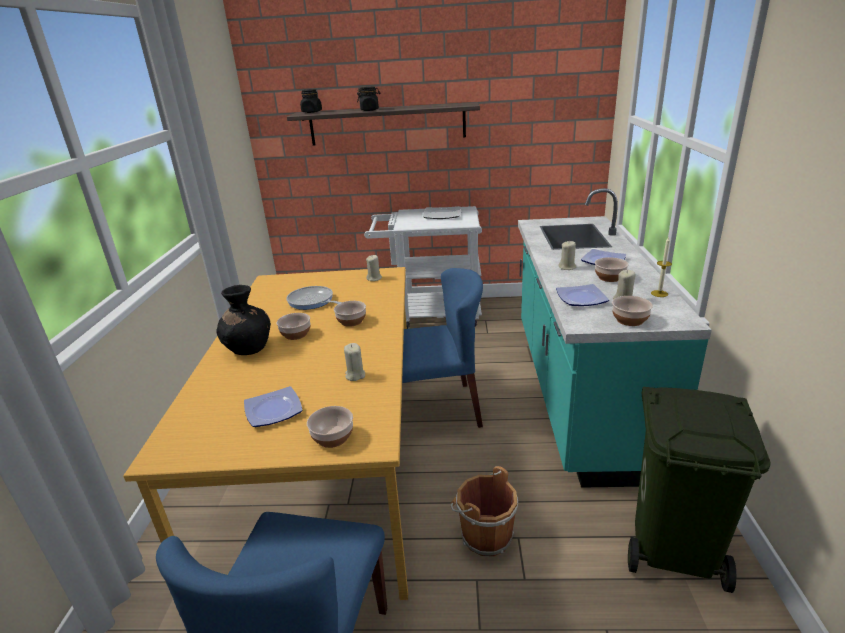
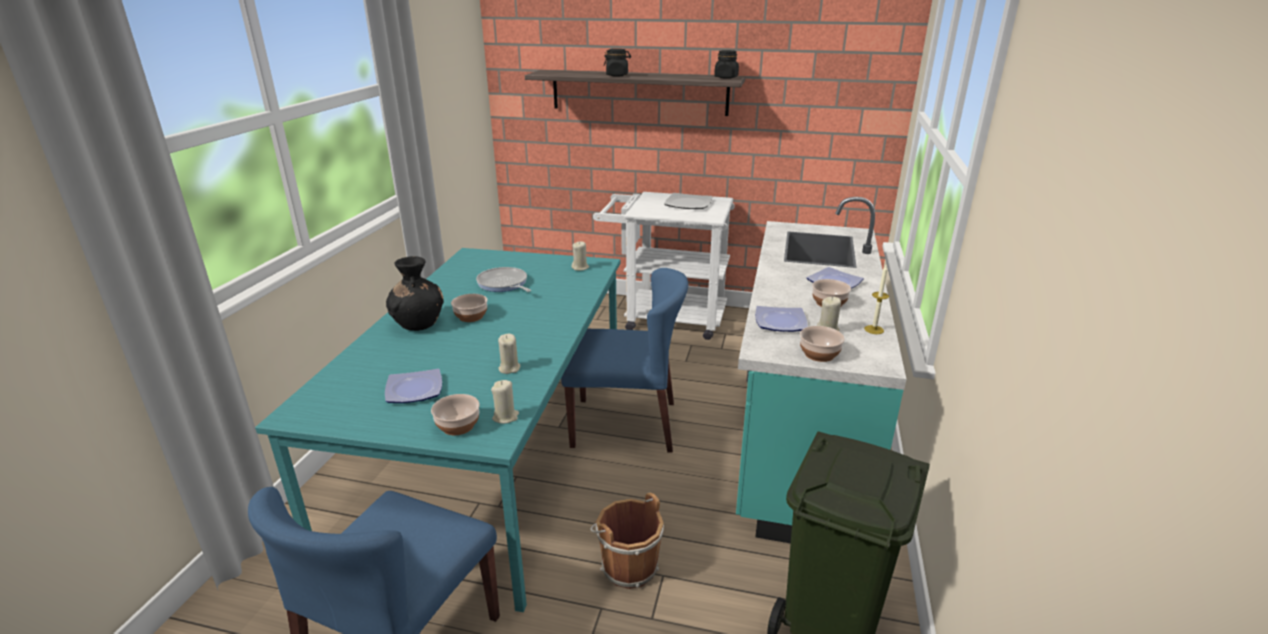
camera: 10 degrees right, 0 degrees up
(312, 112) = (555, 71): black jar -> black jar (726, 77)
(329, 459) = (496, 457): orange dining table -> turquoise dining table
(351, 321) = (533, 311): bowl -> none
(567, 267) = (788, 284): beige candle -> beige candle (505, 417)

